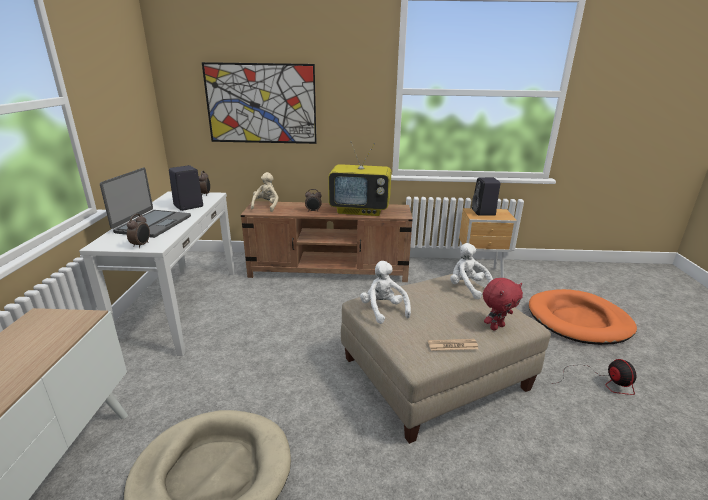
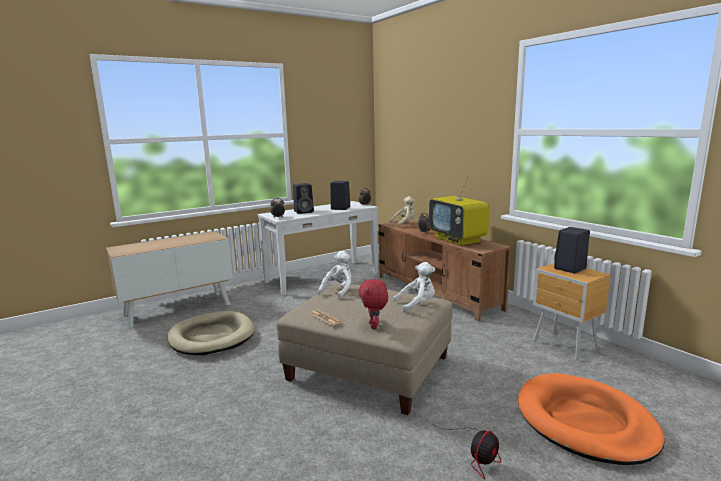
camera: 55 degrees right, 10 degrees down
(152, 224) = (304, 211): laptop -> black speaker
(261, 104) = (423, 143): picture -> none
(468, 288) = (417, 305): white plush toy -> white plush toy turned 60 degrees clockwise
(496, 326) = (374, 326): red plush toy -> red plush toy turned 60 degrees clockwise

